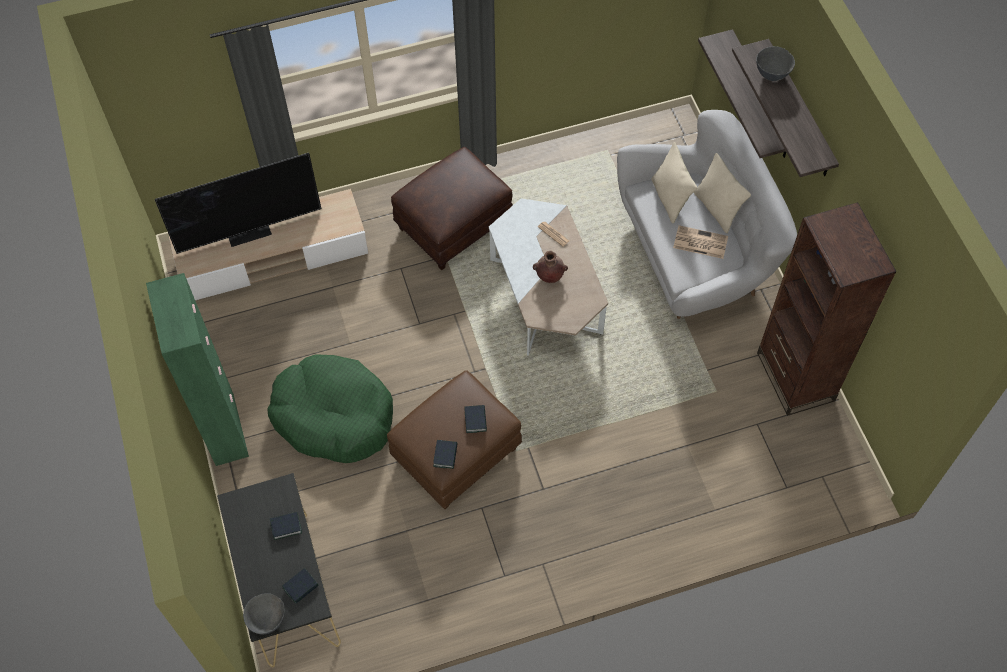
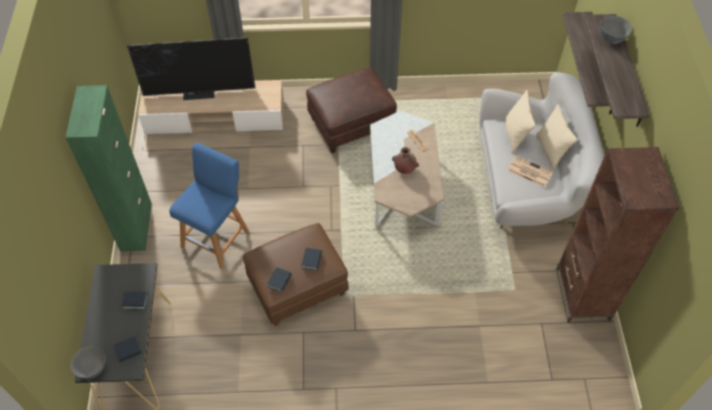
camera: 15 degrees right, 5 degrees down
(334, 416) = (217, 237): green dog bed -> blue stool

